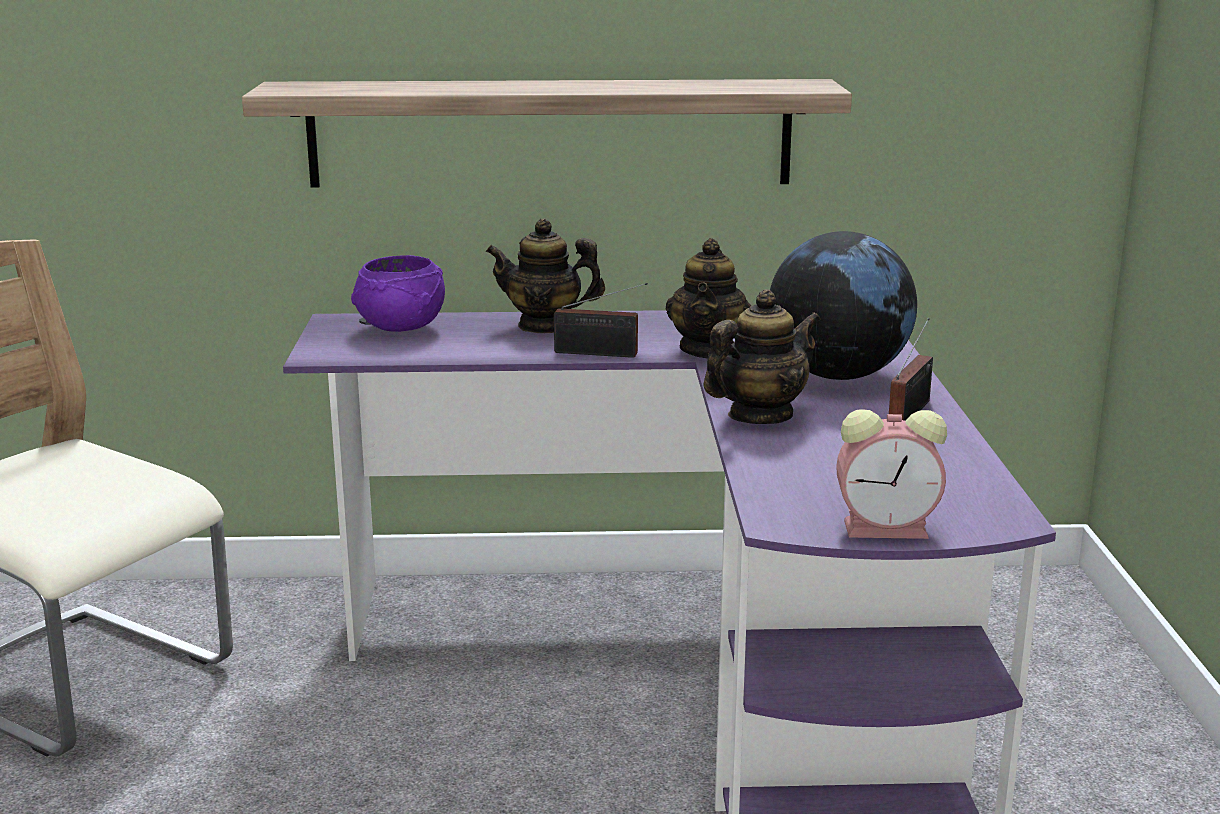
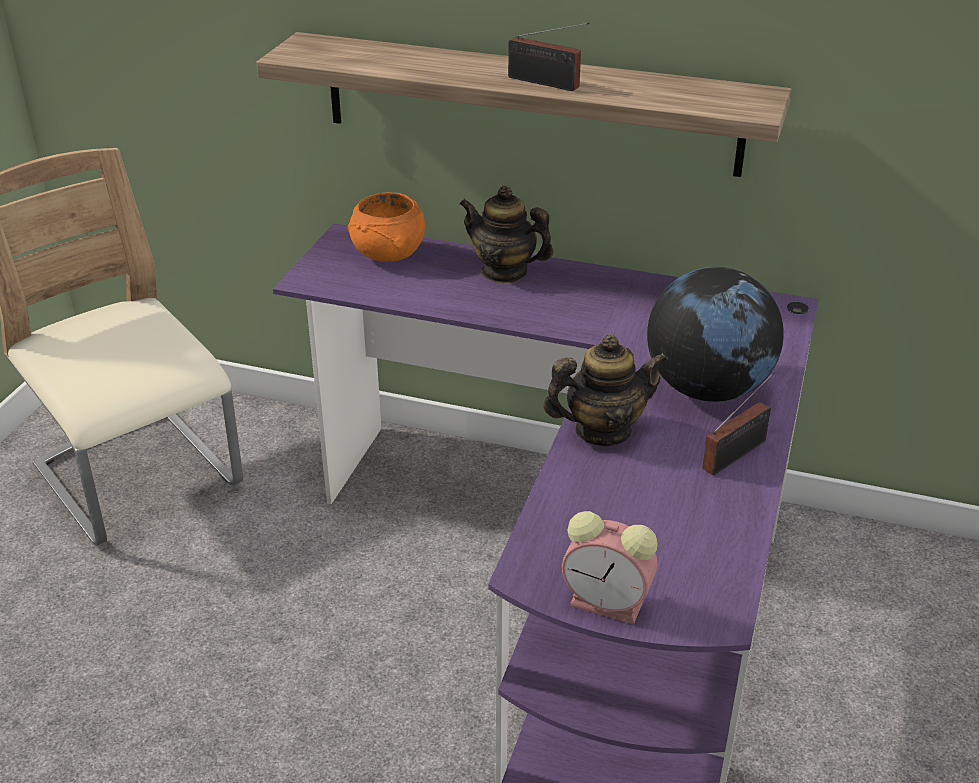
camera: 20 degrees right, 15 degrees up
(402, 327) = (389, 254): purple bowl -> orange bowl
(600, 353) = (525, 319): radio -> radio (547, 83)
(708, 350) = (618, 332): teapot -> none

